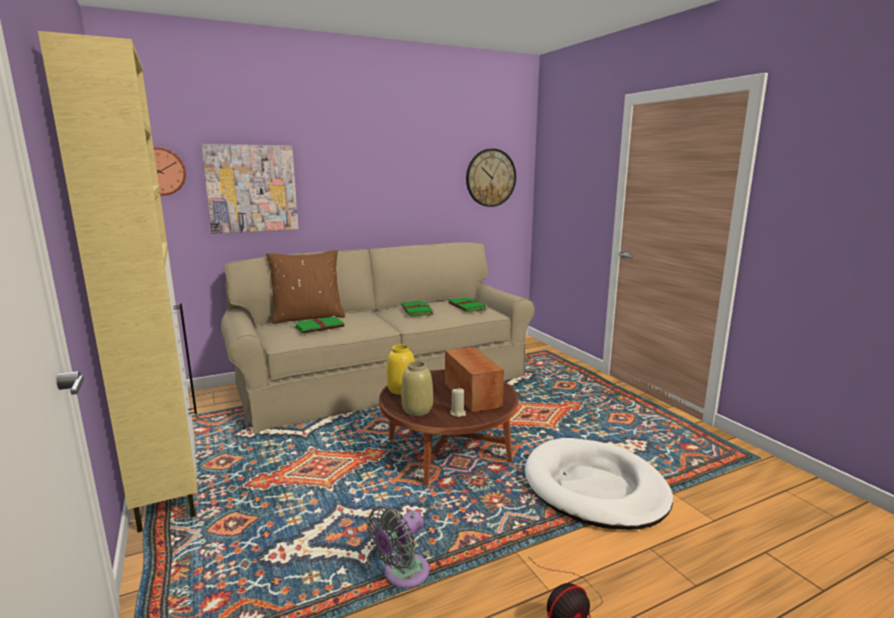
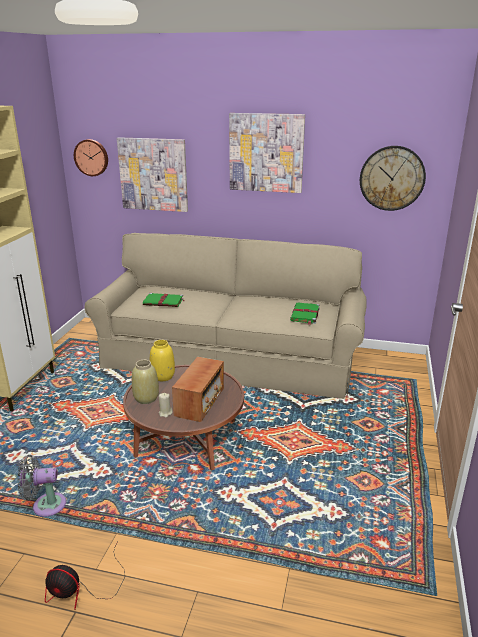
camera: 40 degrees right, 10 degrees up
(308, 317) = (173, 289): brown pillow -> none
(381, 158) = (266, 153): none -> picture
(417, 310) = (256, 306): green book -> none
(594, 488) = (236, 525): white dog bed -> none

